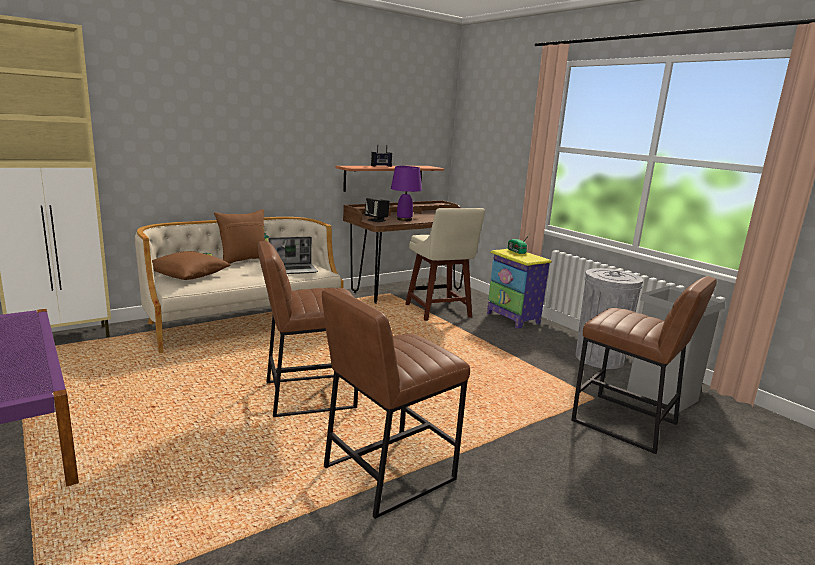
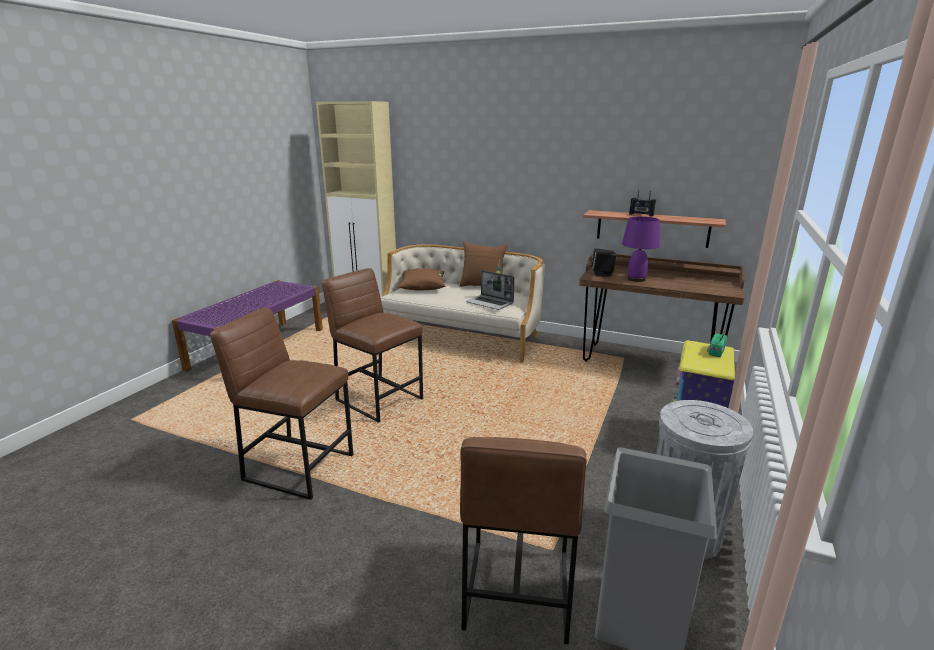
camera: 60 degrees right, 5 degrees up
(439, 312) = (627, 393): beige stool -> none

